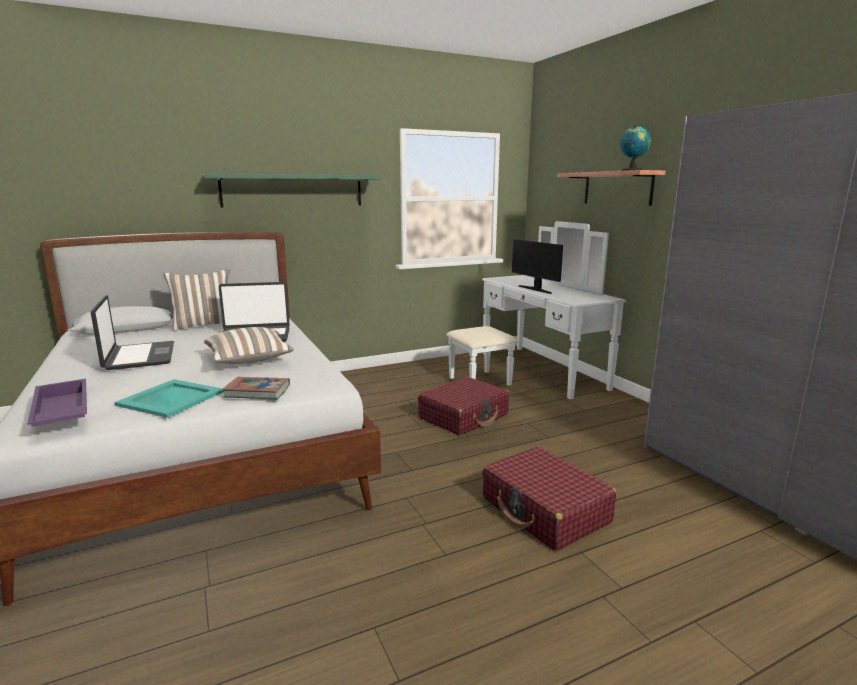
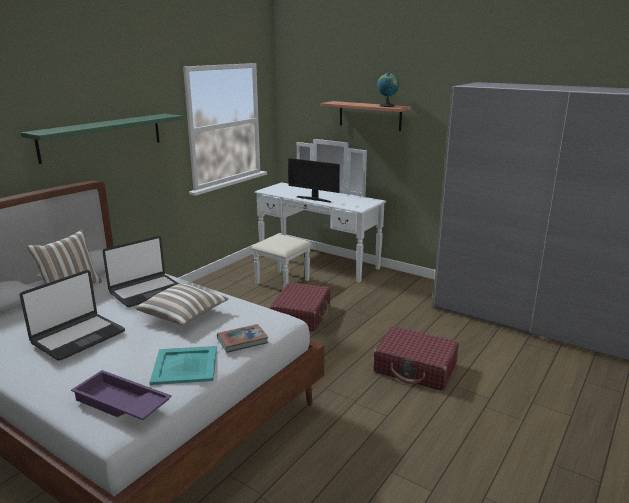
camera: 30 degrees left, 5 degrees up
(139, 357) = (78, 337): laptop -> laptop turned 90 degrees clockwise

